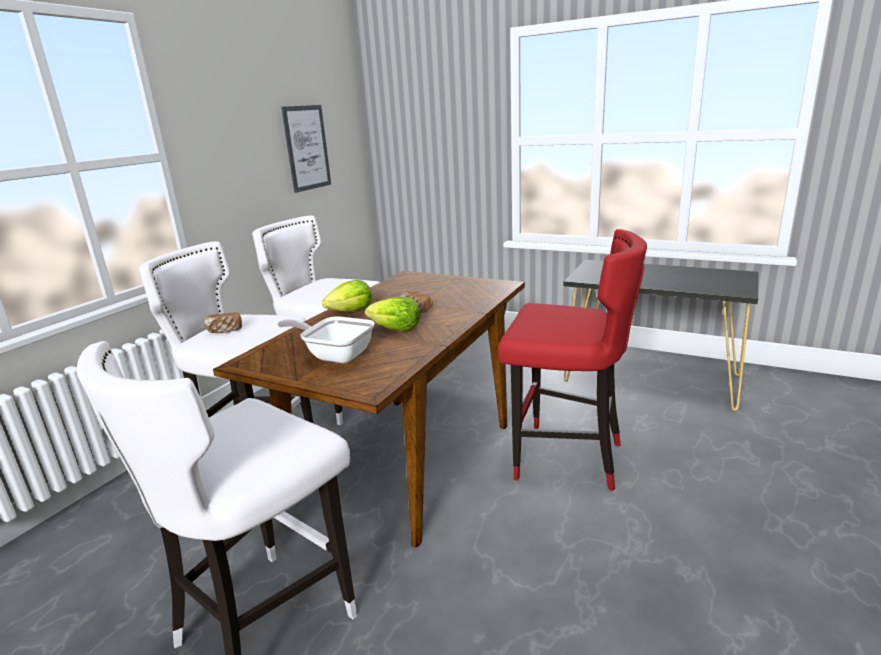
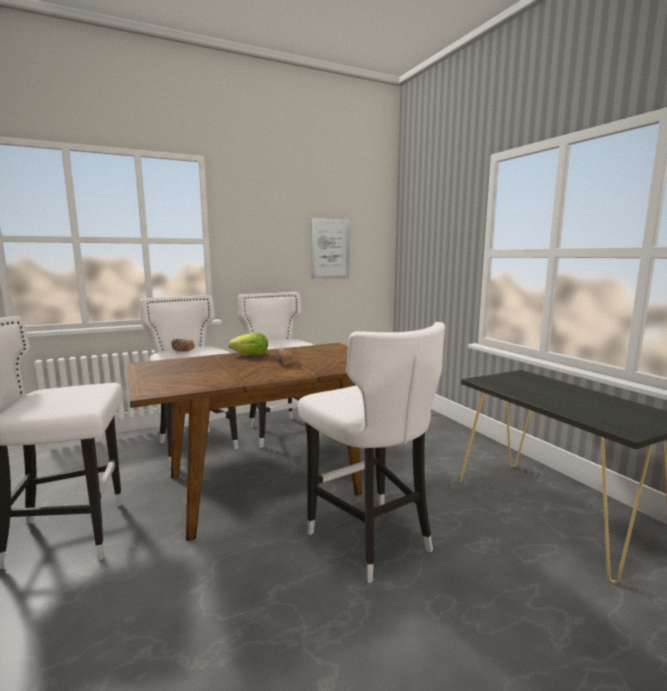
camera: 35 degrees right, 10 degrees down
(335, 355) = (183, 373): frying pan -> none
(396, 329) = (245, 369): lettuce -> none
(566, 458) = (369, 538): red stool -> white stool

